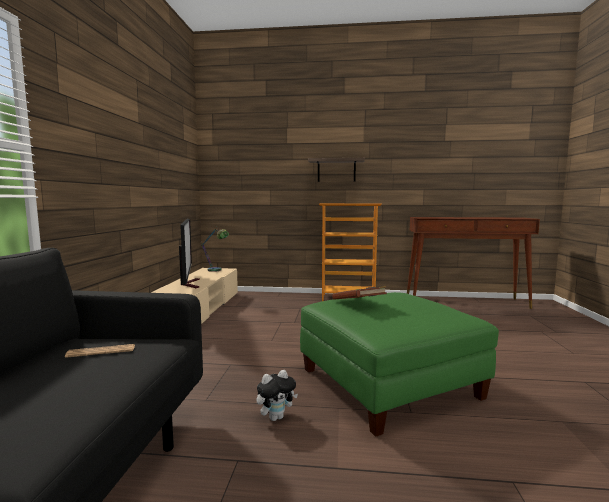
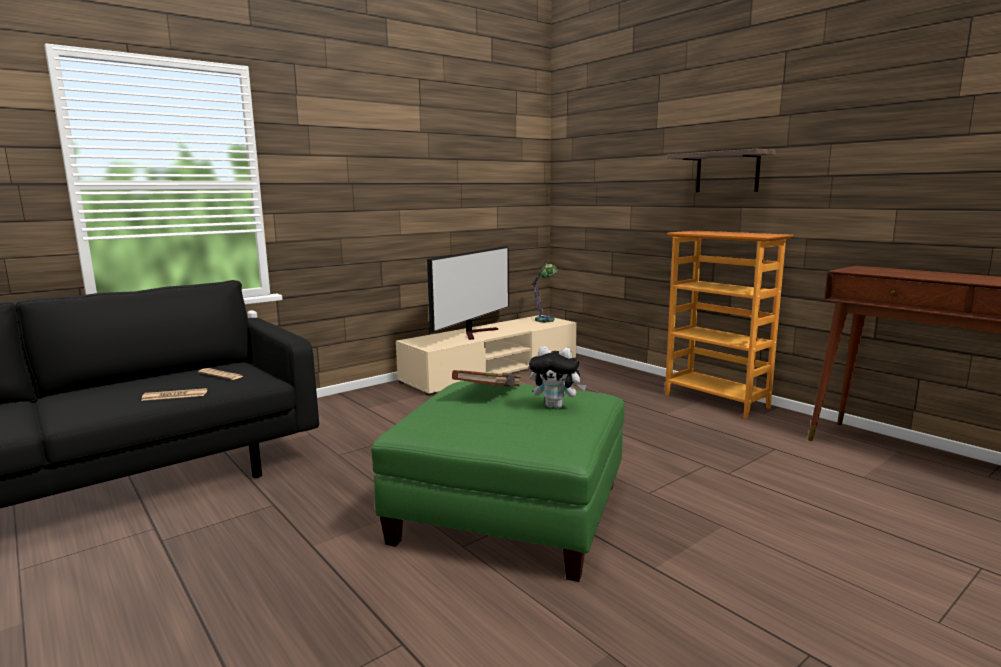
camera: 45 degrees right, 5 degrees up
(112, 383) = (175, 395): none -> newspaper
(276, 417) = (353, 490): plush toy -> plush toy (556, 406)

